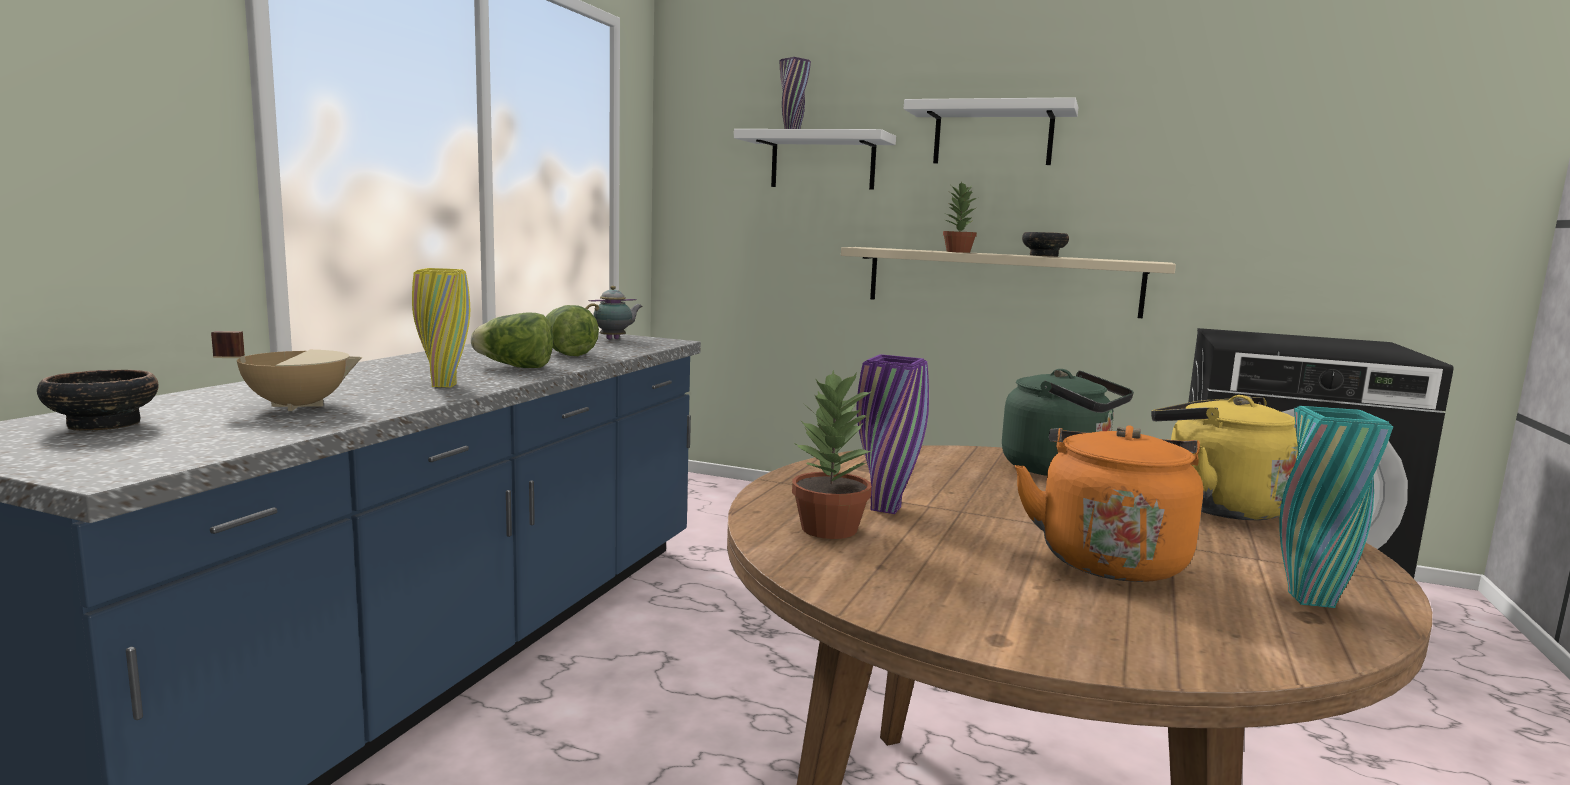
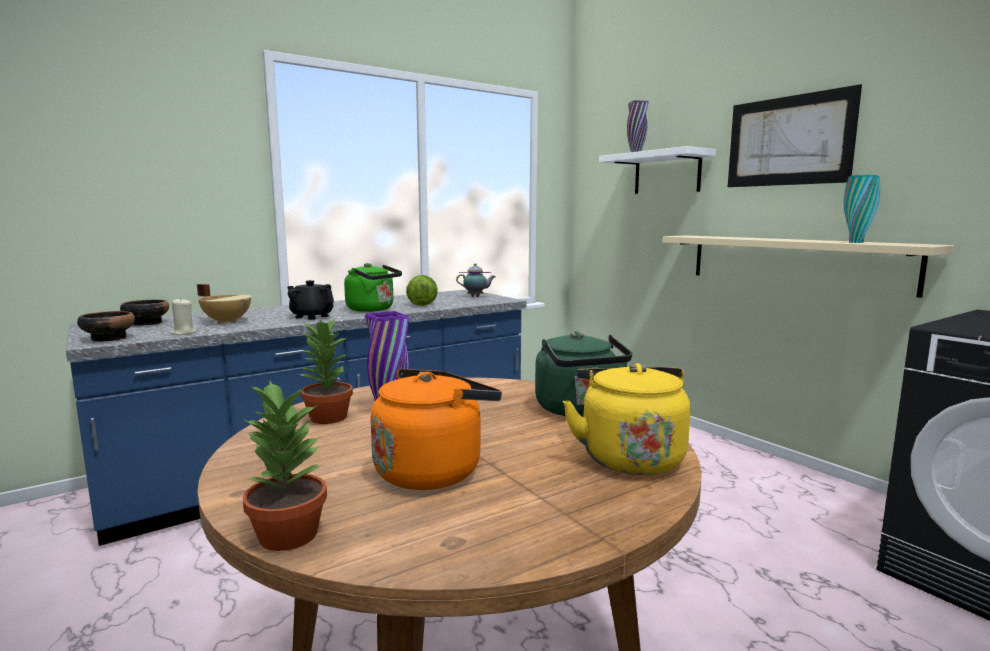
camera: 35 degrees right, 0 degrees up
(278, 434) = (183, 333): none -> beige candle
(444, 385) = (311, 316): yellow vase -> black teapot
(516, 367) = (373, 309): lettuce -> green kettle
(957, 252) = (749, 238): potted plant -> potted plant (287, 534)
(993, 135) = (788, 141): white shelf -> picture
(1043, 256) = (819, 240): bowl -> bowl (109, 338)
(1311, 599) = (491, 533): turquoise vase -> turquoise vase (856, 242)

